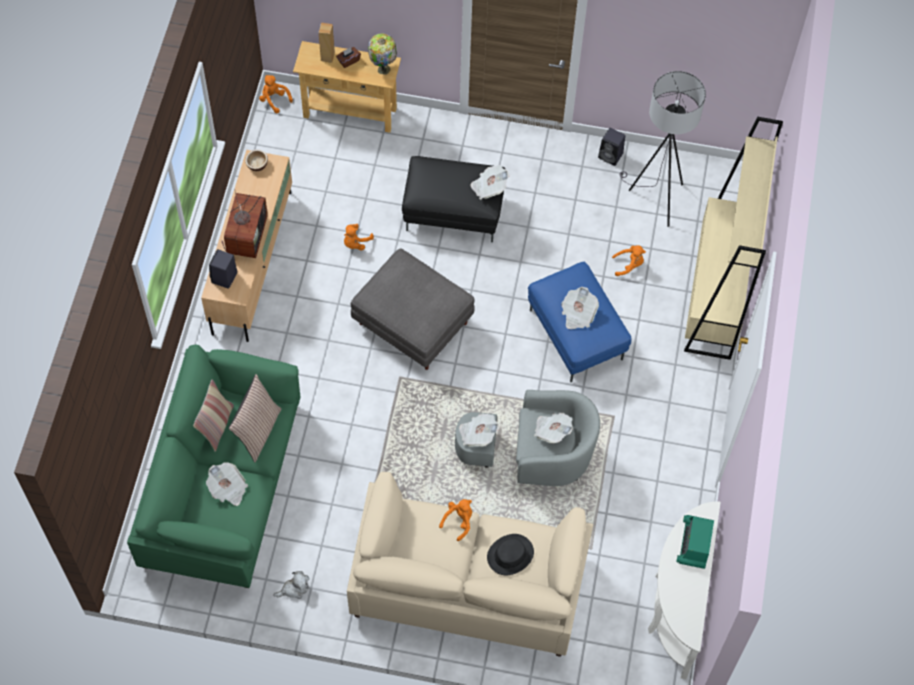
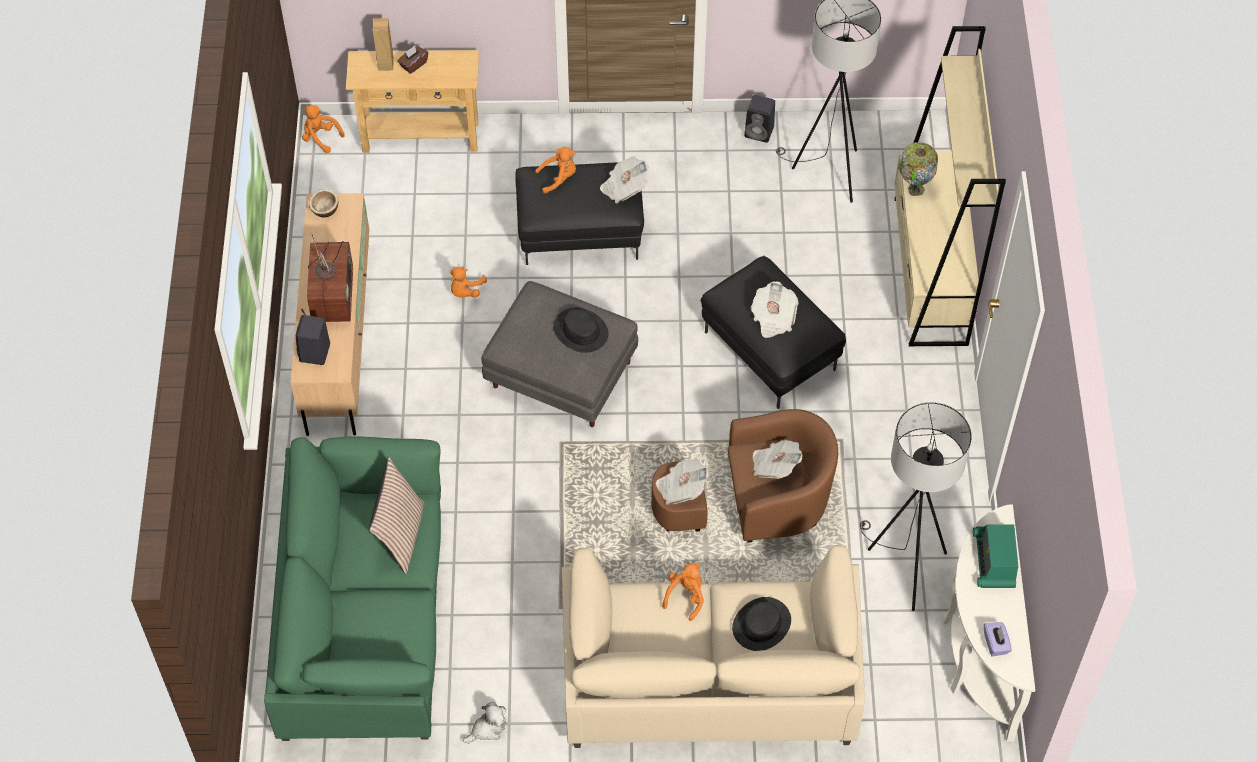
camera: 10 degrees left, 5 degrees down
(216, 426) = (346, 538): pillow -> none
(228, 489) = (379, 613): newspaper -> none
(383, 68) = (459, 66): table lamp -> table lamp (914, 188)
(429, 296) = (580, 331): none -> black hat
(533, 454) = (753, 504): grey armchair -> brown armchair
(577, 334) = (771, 350): blue ottoman -> black ottoman
(629, 265) = (814, 256): orange plush toy -> orange plush toy (559, 178)
(635, 527) = (902, 568): none -> grey floor lamp
(679, 609) = (995, 644): none -> purple tissue box

